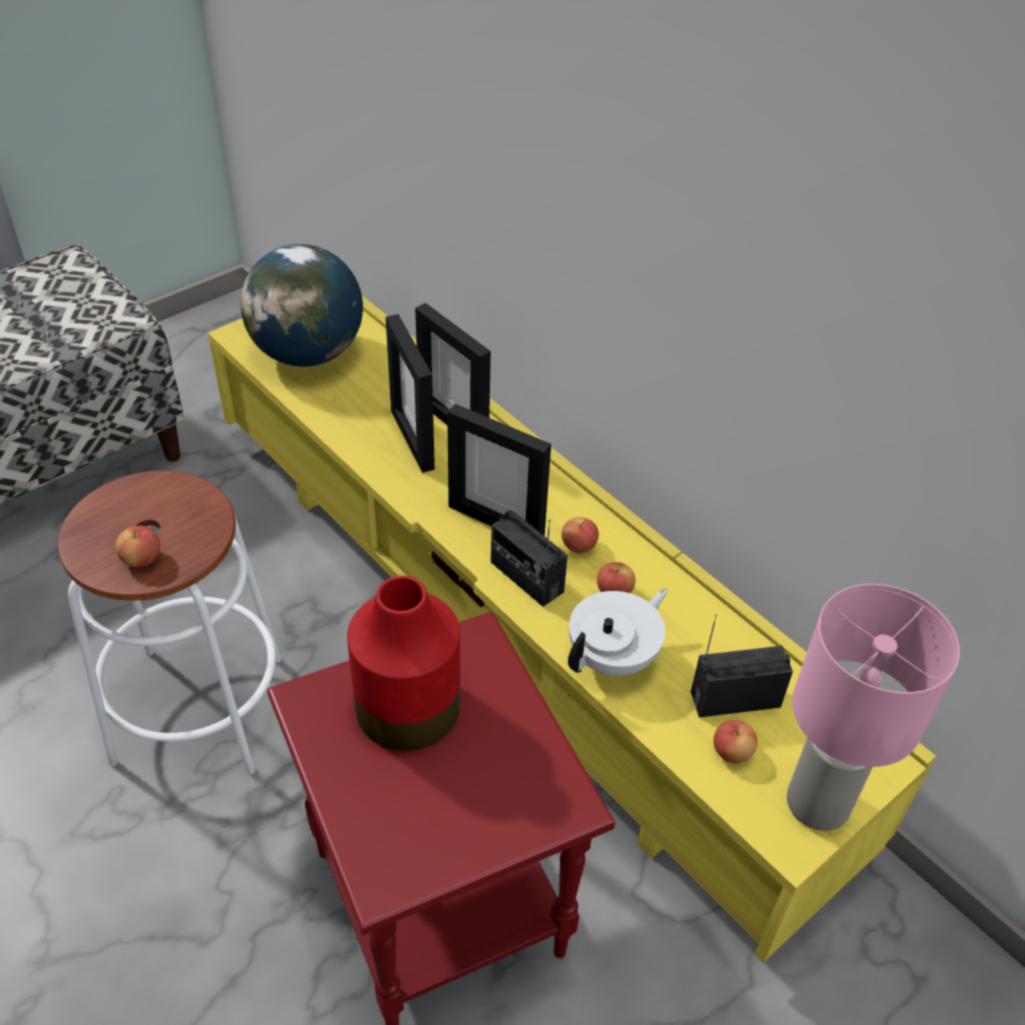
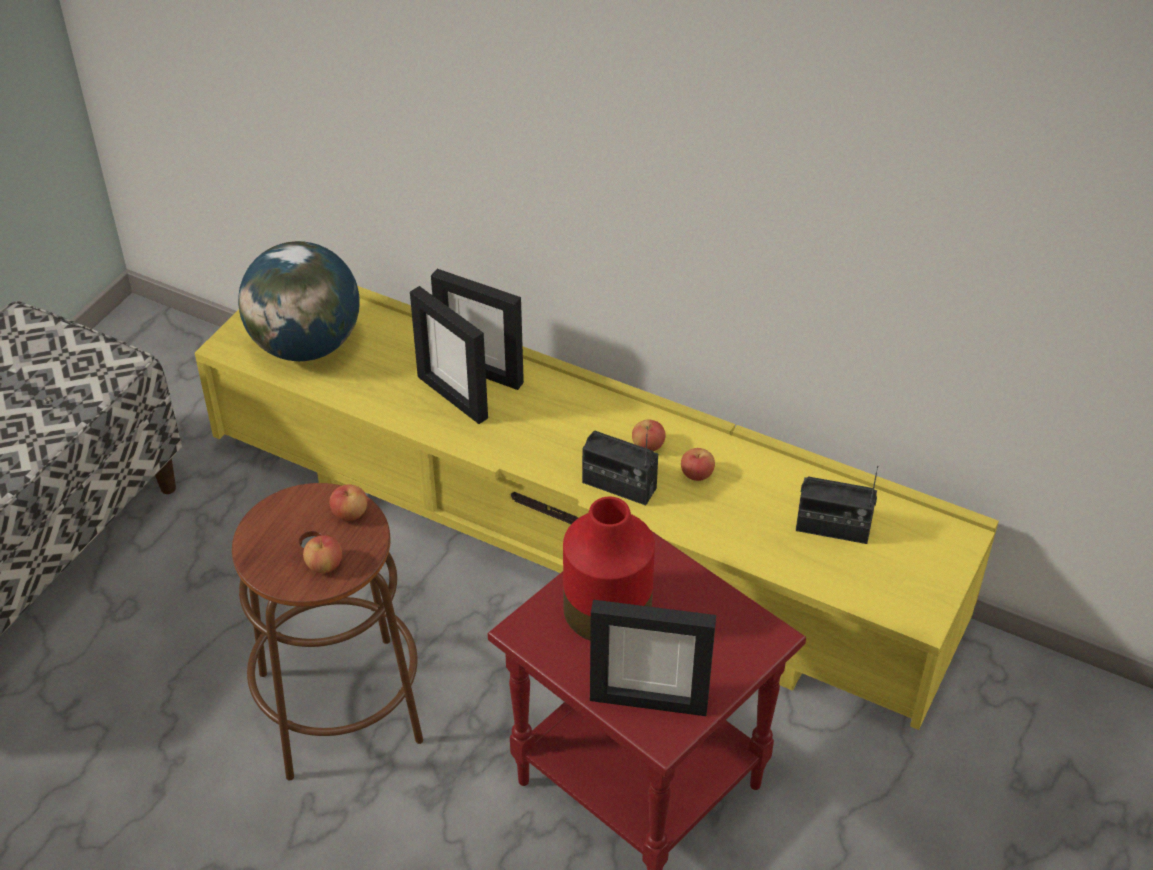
camera: 20 degrees left, 0 degrees up
(198, 709) = (340, 706): white stool -> brown stool
(497, 521) = (568, 446): picture frame -> picture frame (649, 700)
(614, 658) = (724, 527): white teapot -> none
(732, 752) = (849, 568): apple -> apple (350, 513)
(735, 699) = (833, 528): radio -> radio turned 135 degrees counterclockwise
(817, 801) = (928, 583): pink table lamp -> none

